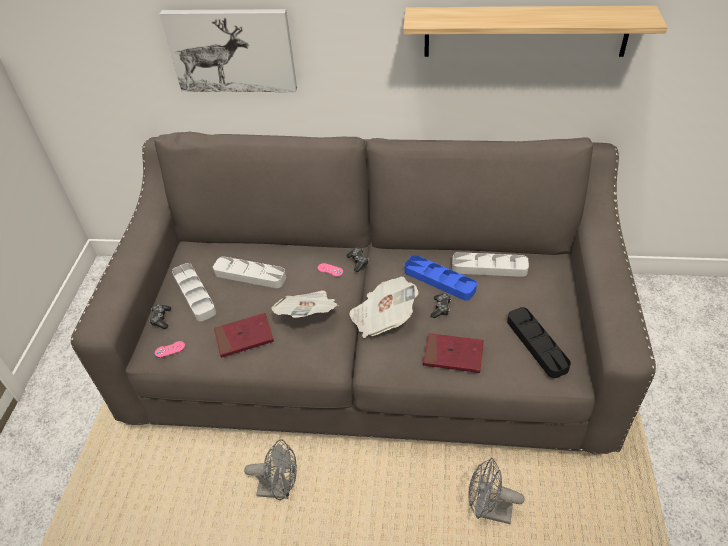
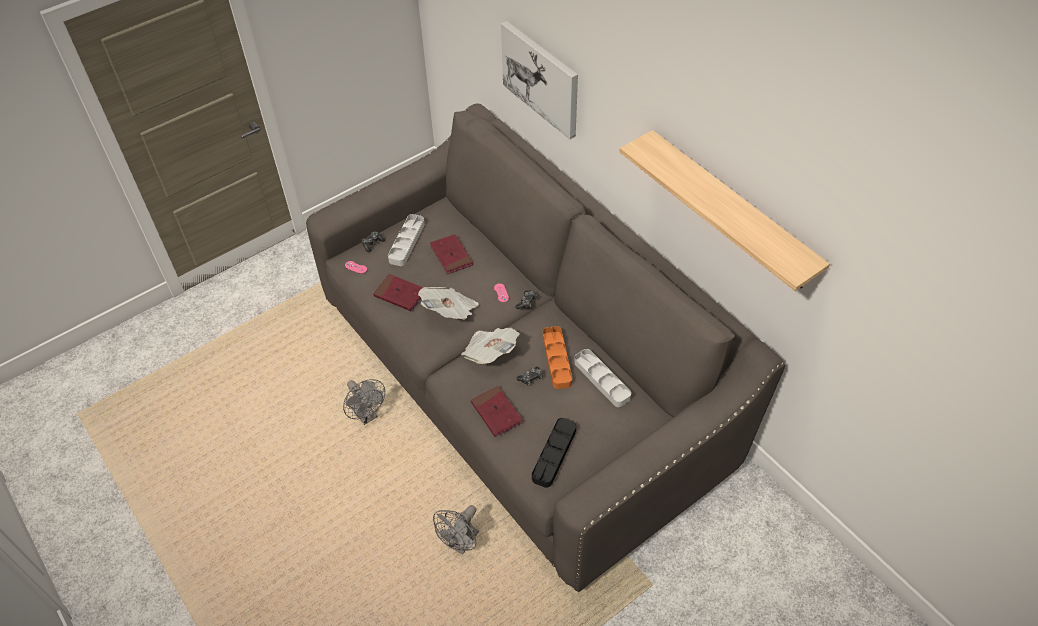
camera: 45 degrees right, 5 degrees up
(250, 275) = (451, 255): grey tray -> red book
(439, 280) = (557, 359): blue tray -> orange tray
(488, 510) = (461, 544): grey fan -> grey fan turned 120 degrees counterclockwise

